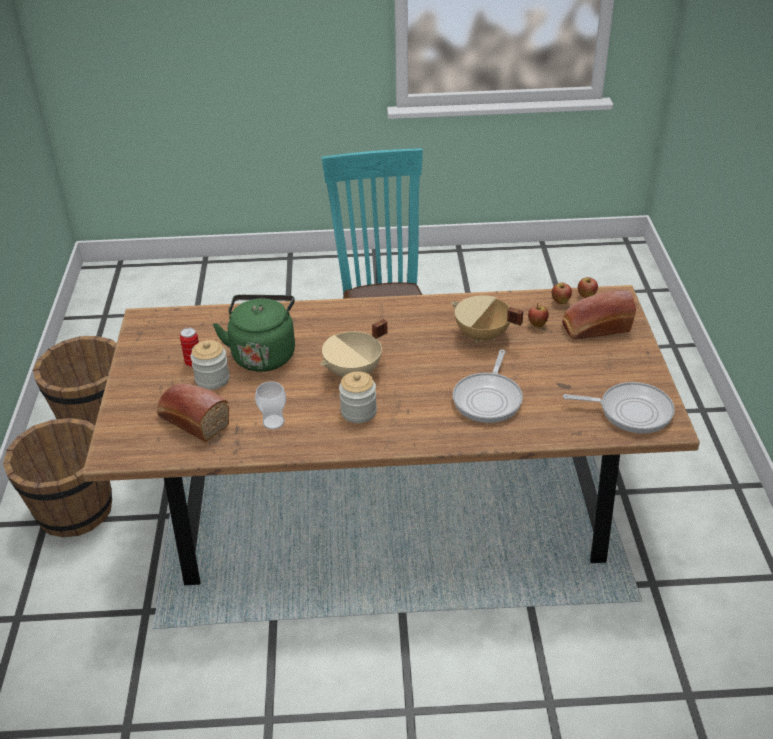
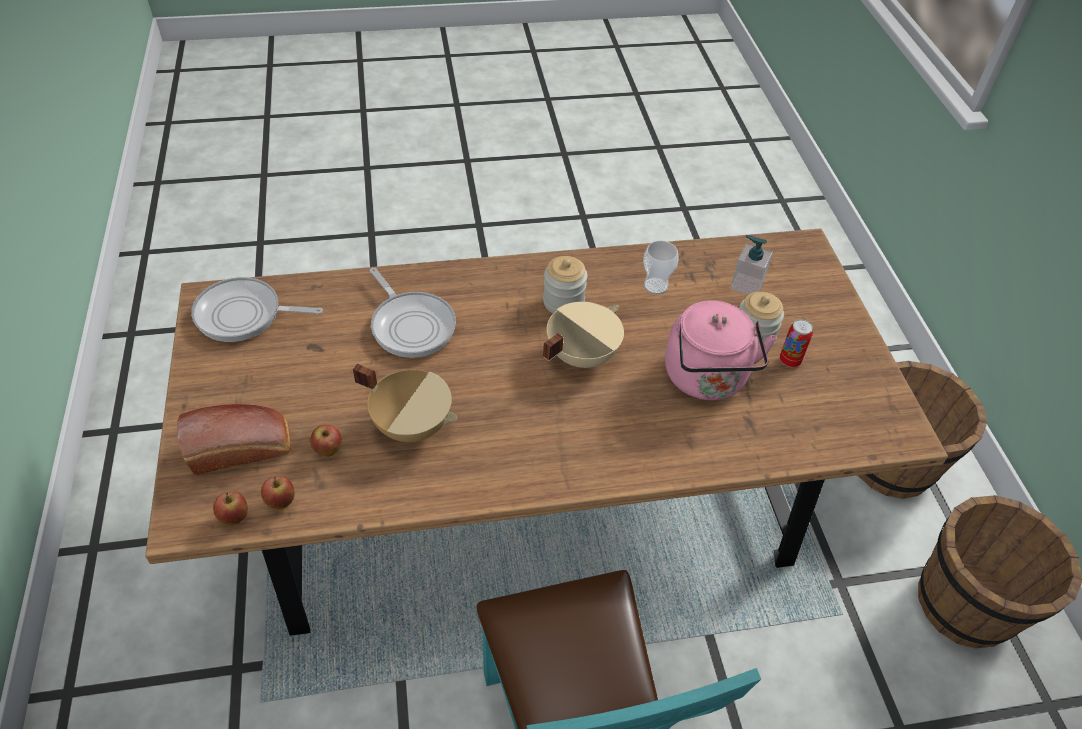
camera: 170 degrees right, 10 degrees up
(192, 420) = (746, 284): bread -> soap dispenser
(263, 353) = (707, 379): green kettle -> pink kettle
(488, 398) = (411, 325): frying pan -> frying pan turned 135 degrees clockwise

